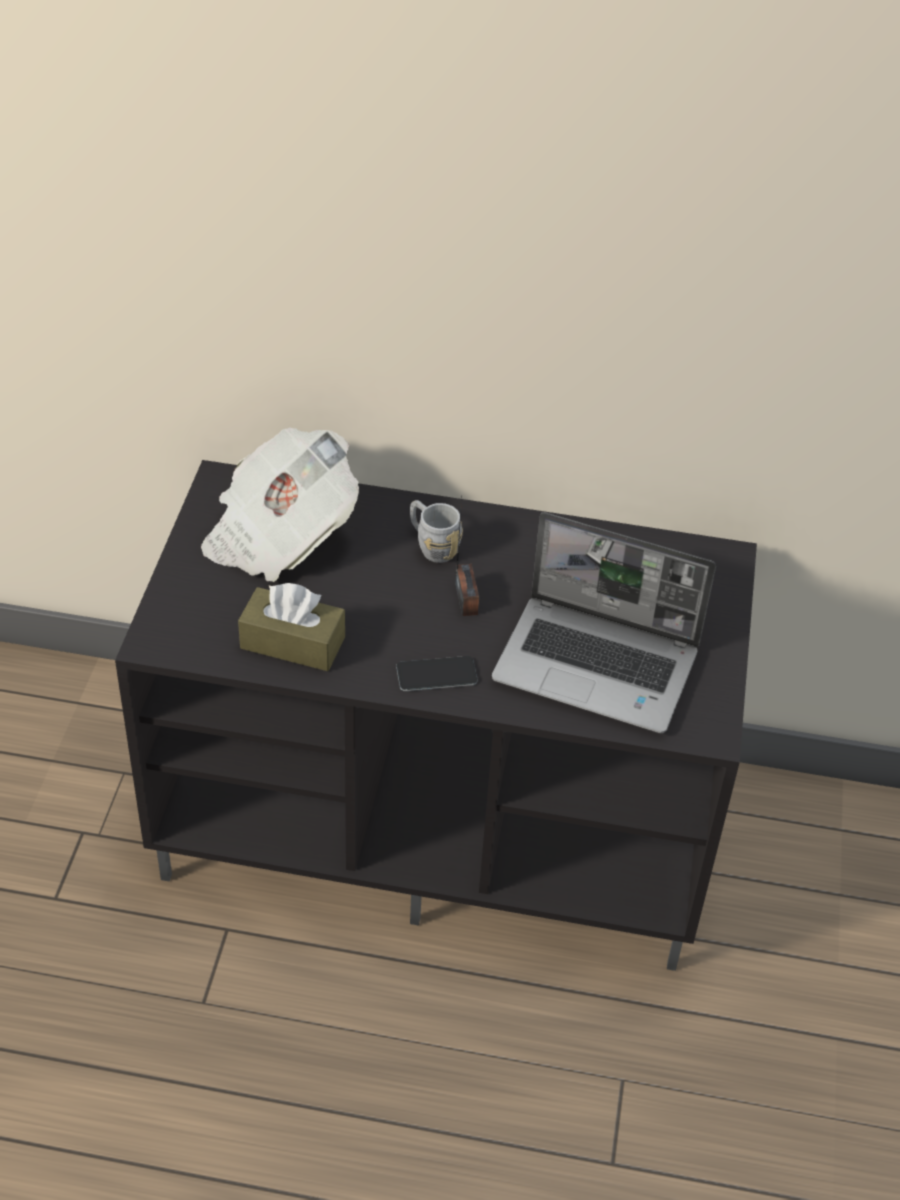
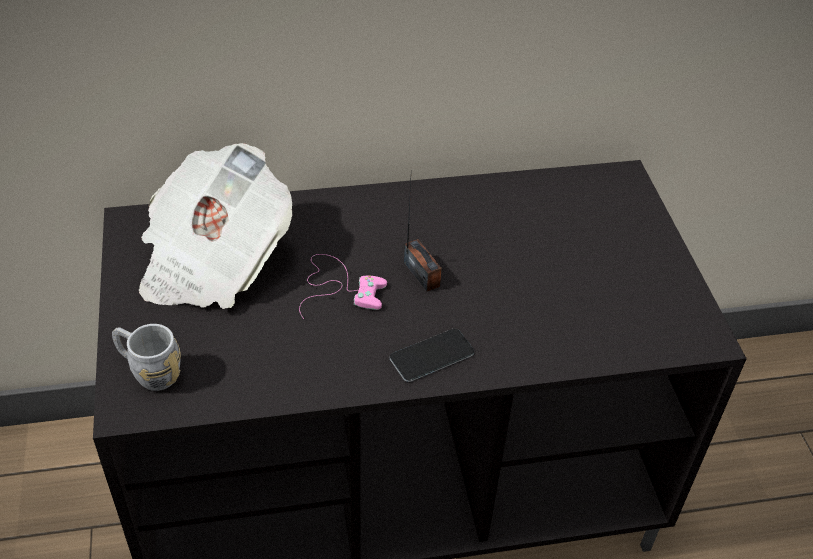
camera: 20 degrees left, 0 degrees up
(292, 643) = (275, 364): brown tissue box -> none
(382, 590) = (339, 287): none -> pink game controller
(432, 545) = (364, 233): grey mug -> grey mug (149, 371)
(599, 666) = (574, 304): laptop -> none

